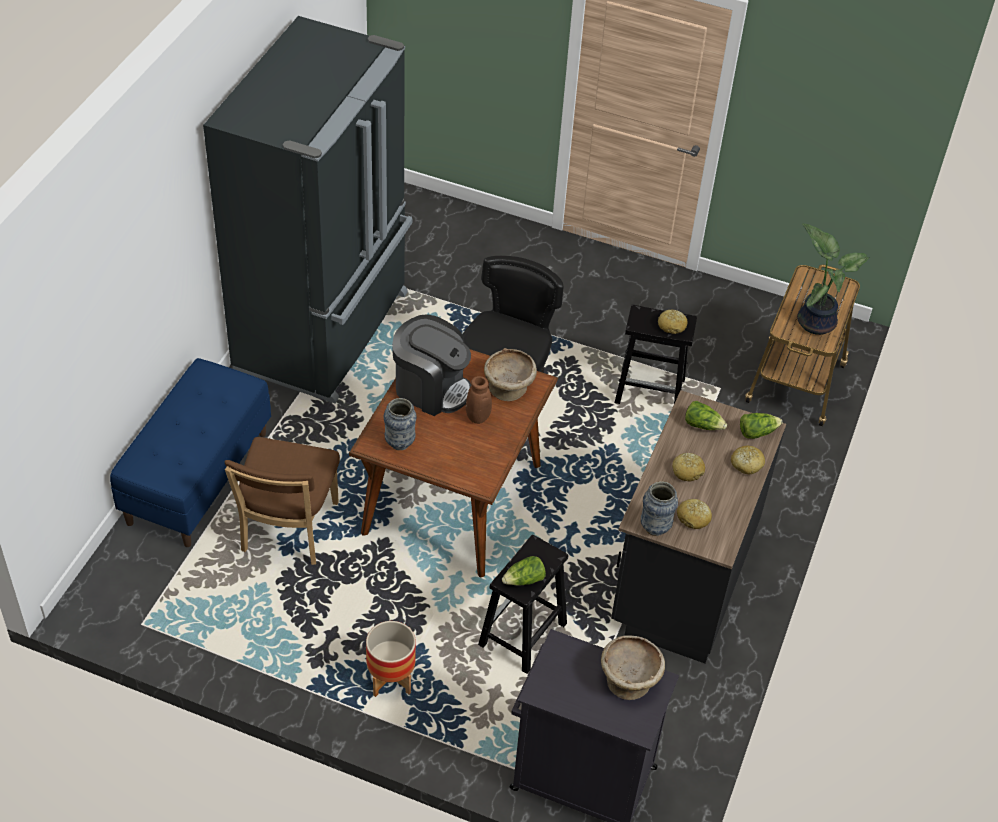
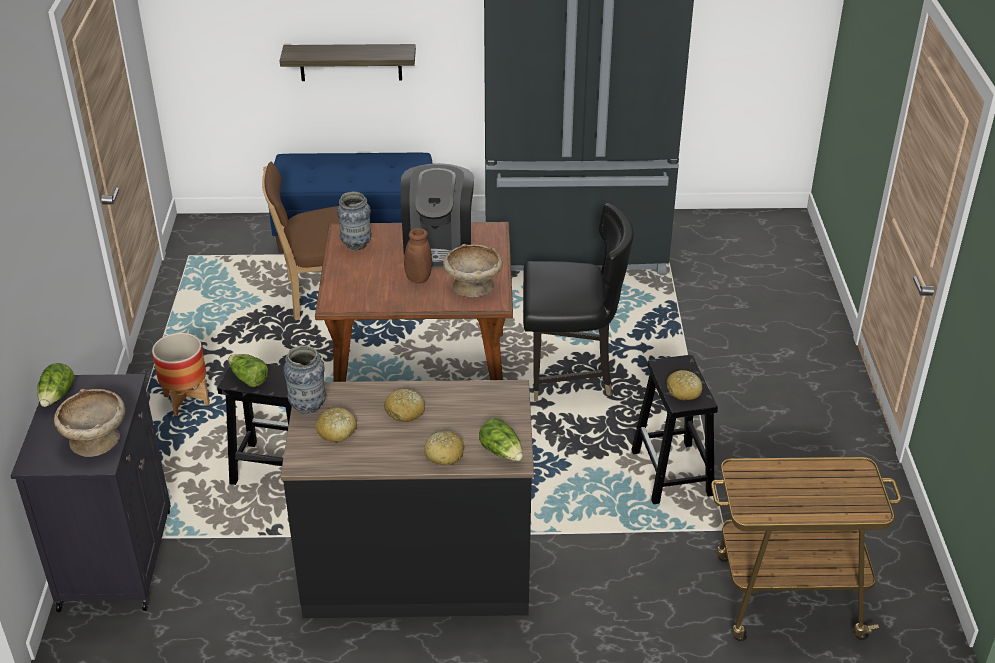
camera: 70 degrees right, 10 degrees down
(138, 333) = (350, 62): none -> shelf
(703, 425) = (484, 407): lettuce -> lettuce (57, 396)
(816, 321) = (782, 496): potted plant -> none

